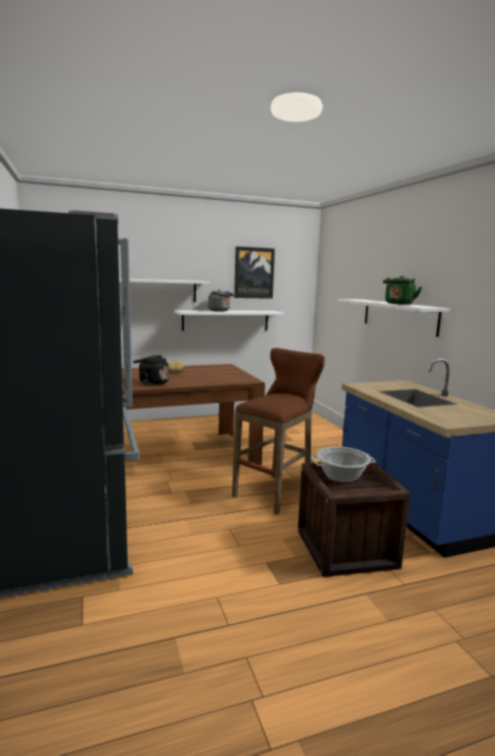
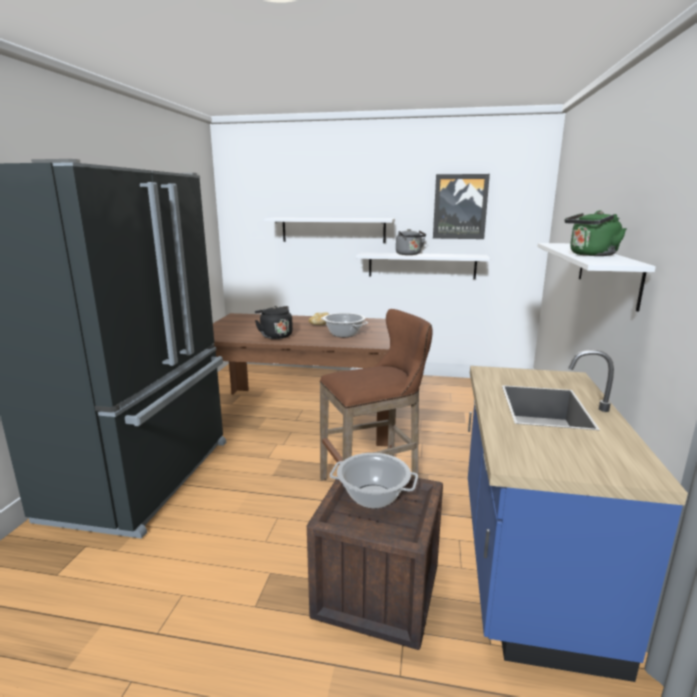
camera: 30 degrees right, 5 degrees up
(207, 377) = (343, 334): none -> cooking pot

